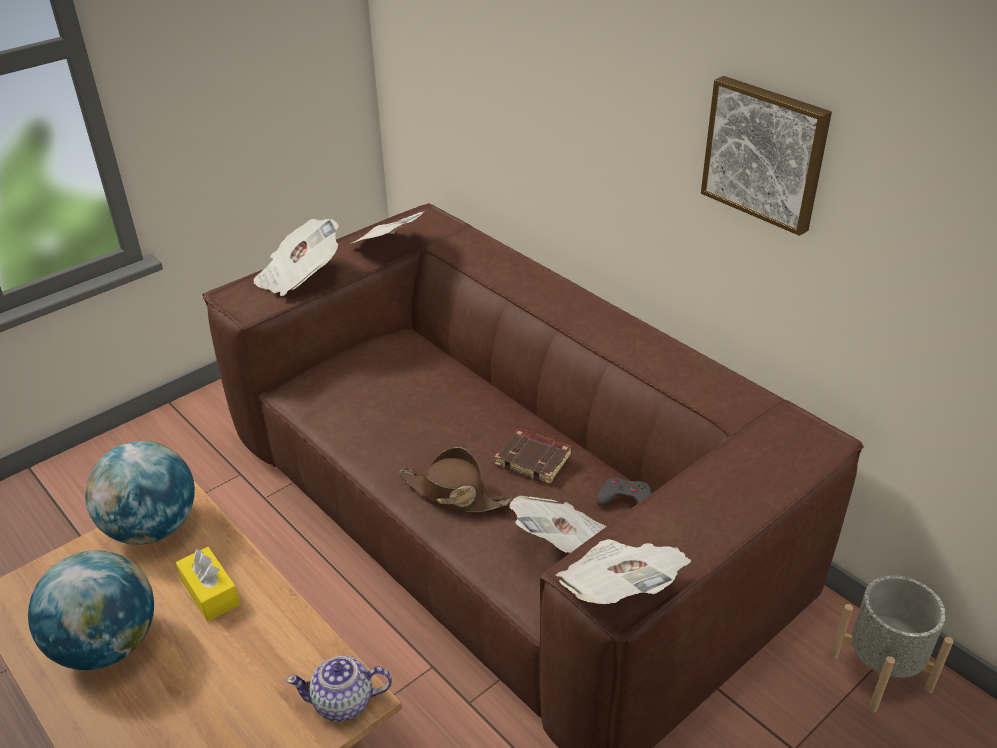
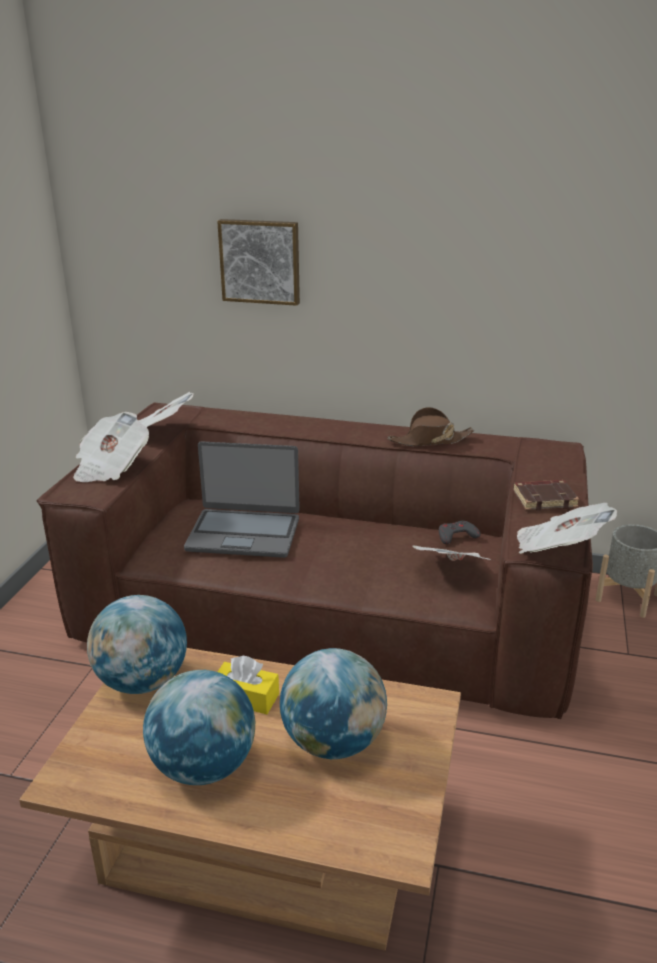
camera: 35 degrees left, 10 degrees down
(227, 687) = (333, 743): none -> globe
(344, 702) = (425, 710): teapot -> none
(405, 397) = (244, 533): none -> laptop
(453, 493) = (347, 573): brown hat -> brown hat (430, 440)
(534, 459) = (377, 536): brown book -> brown book (544, 499)
(766, 153) = (476, 271): picture -> picture (260, 261)

